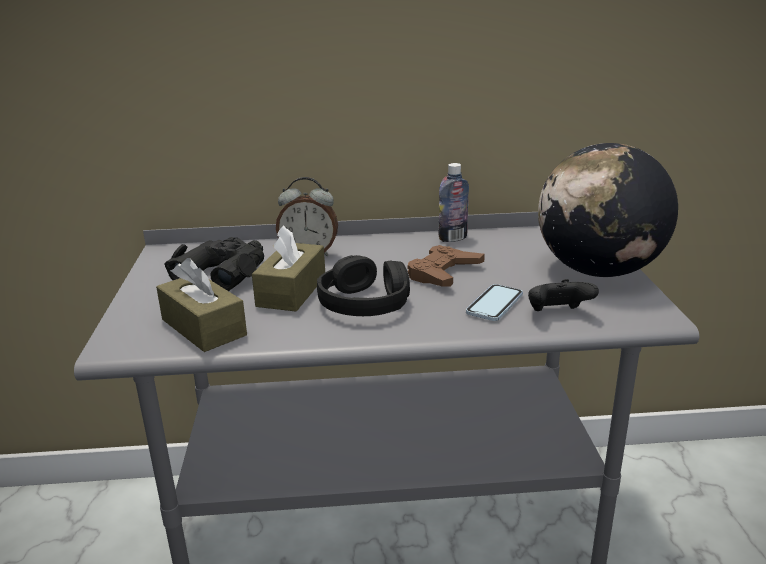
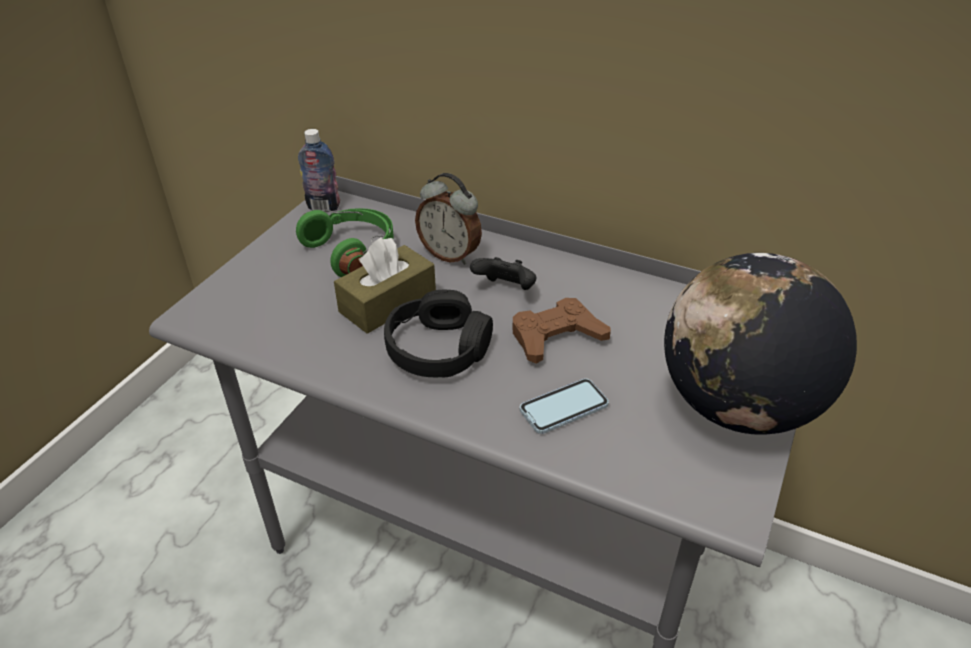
camera: 30 degrees right, 15 degrees up
(203, 327) = (275, 321): brown tissue box -> none
(223, 272) = (353, 251): black binoculars -> green headphones
(453, 238) = (619, 284): bottle -> bottle (323, 207)
(557, 314) = (617, 453): black game controller -> black game controller (506, 290)

